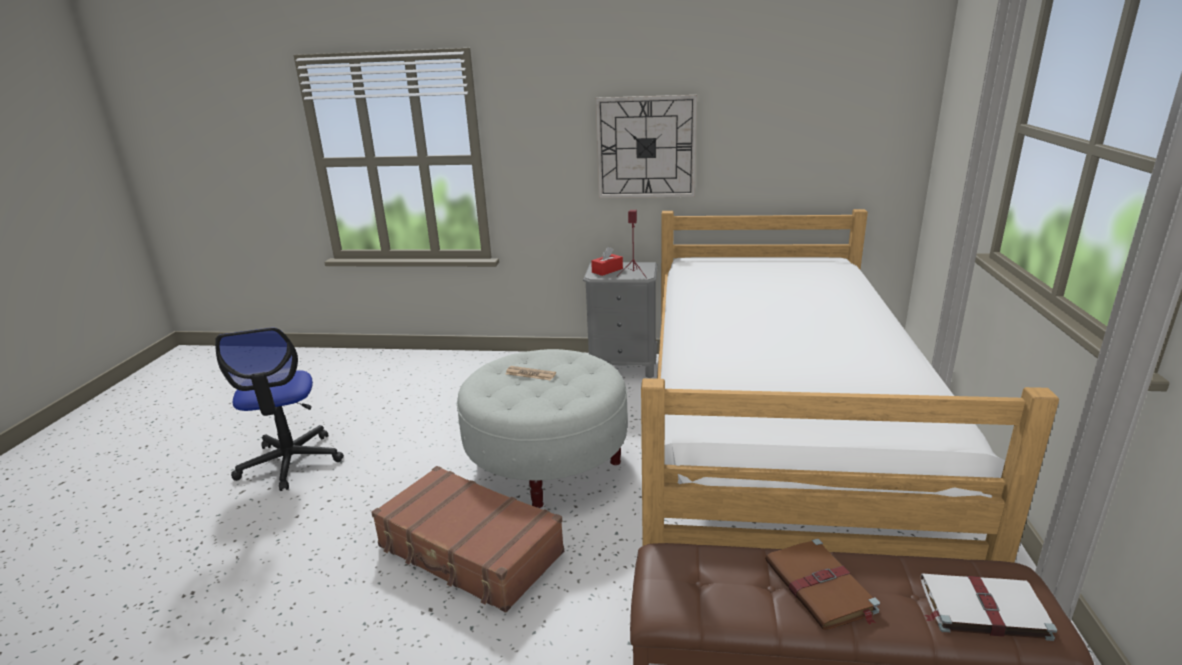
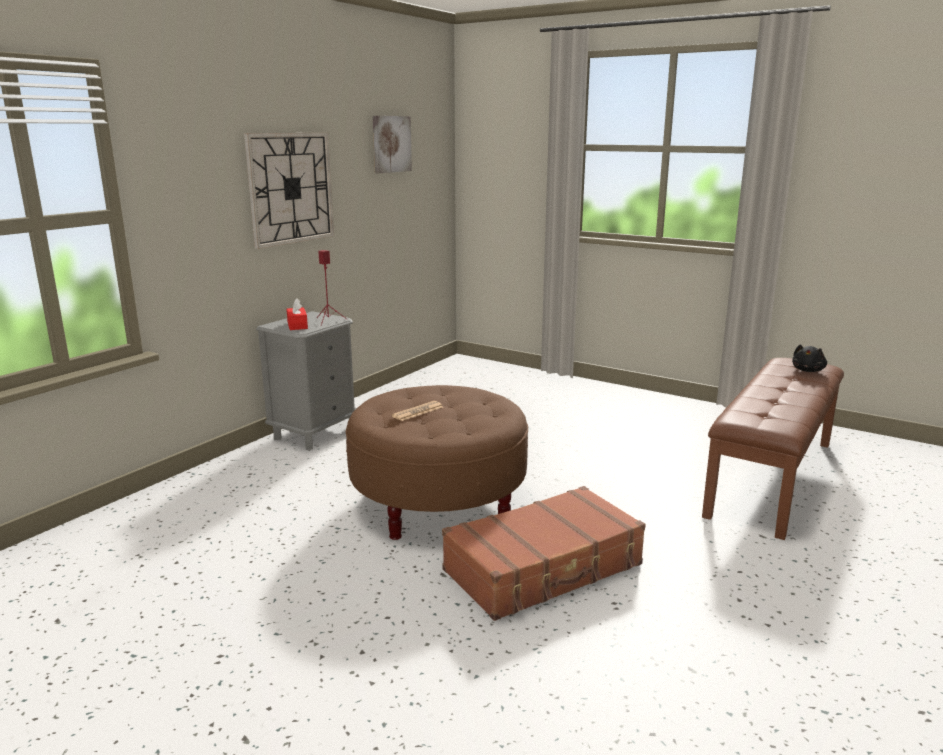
camera: 65 degrees left, 5 degrees down
(291, 462) = (218, 681): office chair -> none
(548, 461) = (438, 503): white ottoman -> brown ottoman
(774, 455) = (531, 421): bed -> none
(803, 105) = (391, 144): none -> picture
(821, 587) = (782, 392): brown book -> none
(981, 608) = (808, 370): white book -> black plush toy

